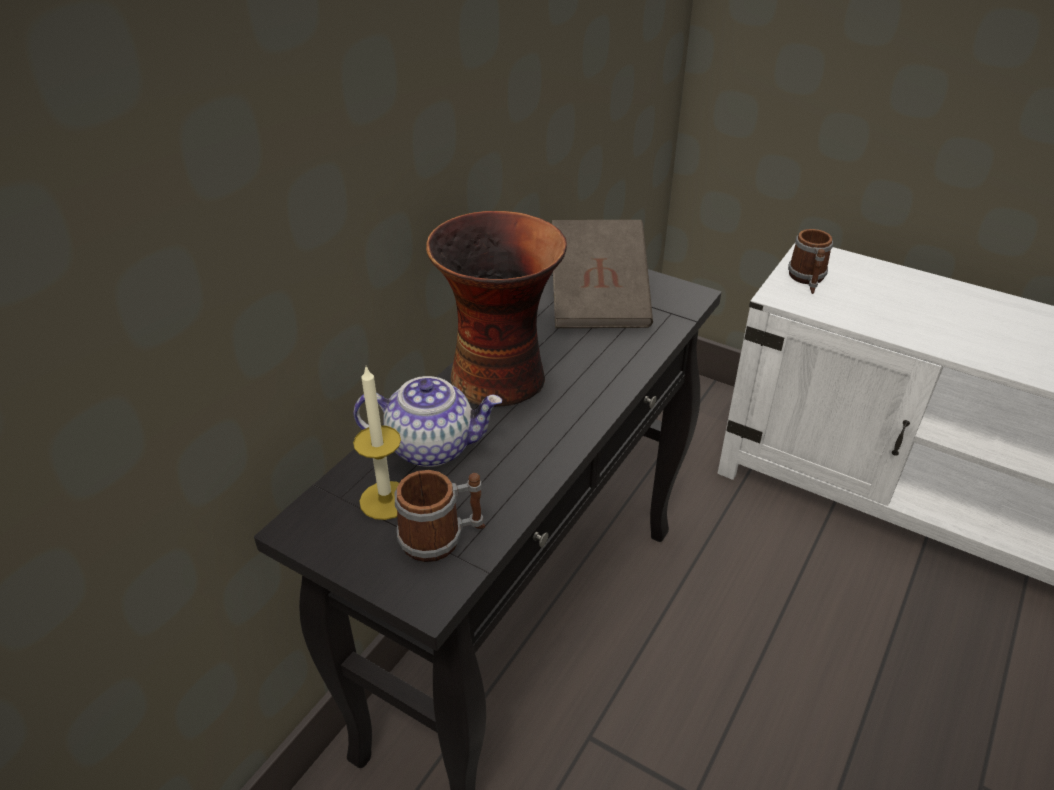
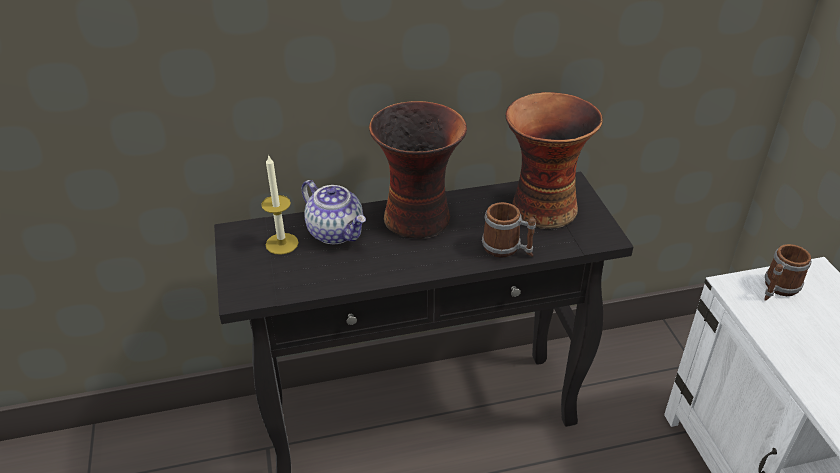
camera: 45 degrees right, 0 degrees up
(442, 538) = (280, 276): mug -> mug (507, 249)
(599, 300) = (541, 208): brown book -> vase

